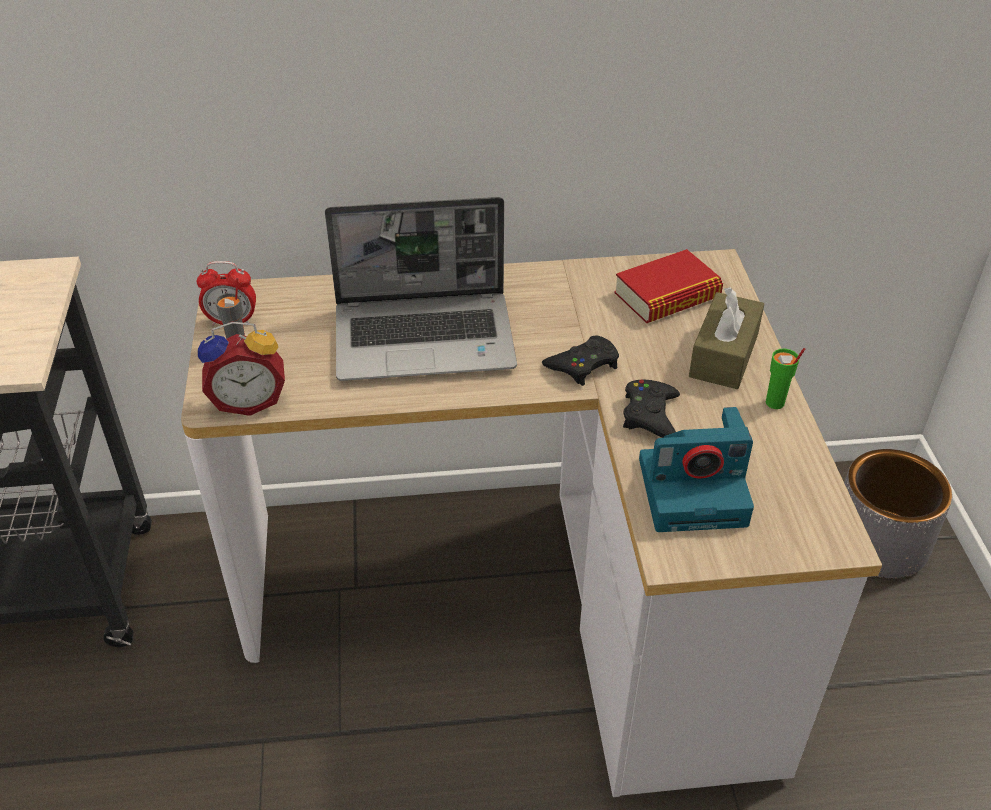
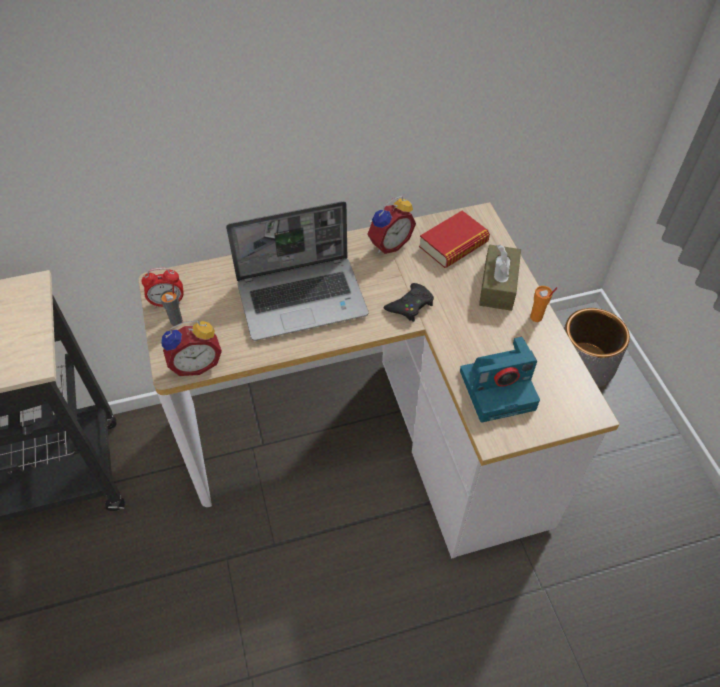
camera: 10 degrees left, 10 degrees up
(569, 284) = (388, 244): none -> alarm clock
(651, 415) = (461, 337): black game controller -> none
(775, 403) = (536, 317): green cup -> orange cup

